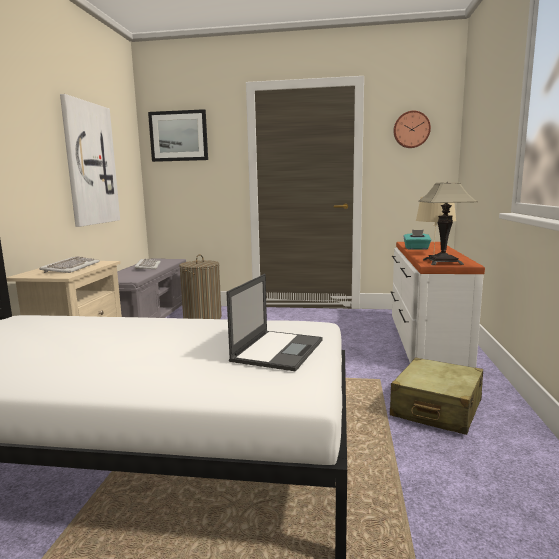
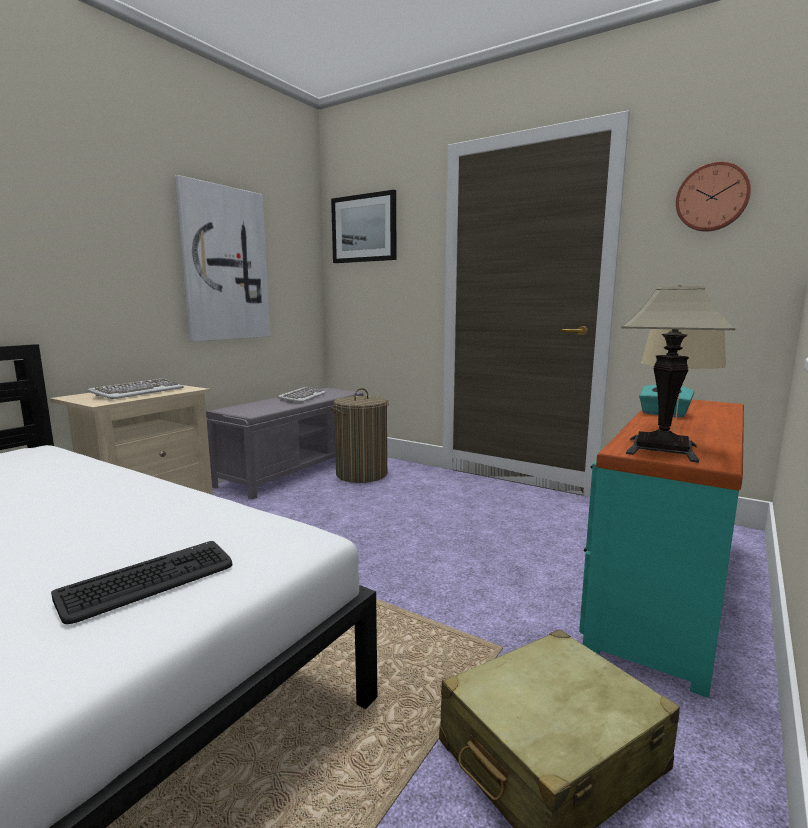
camera: 25 degrees right, 0 degrees up
(278, 350) = (149, 581): laptop -> keyboard
(425, 341) = (661, 587): white dresser -> turquoise dresser

